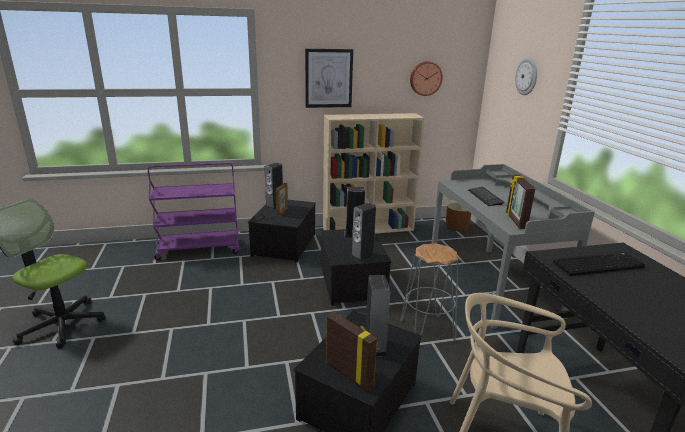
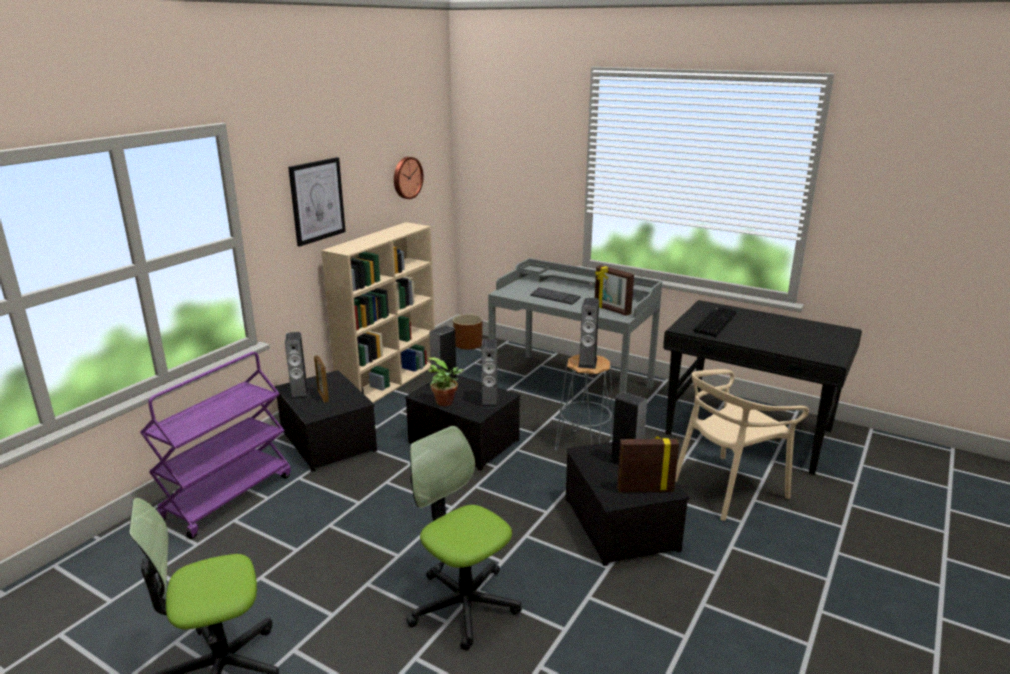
camera: 45 degrees left, 0 degrees up
(185, 375) = (464, 605): none -> office chair
(336, 244) = (447, 402): none -> potted plant
(433, 252) = (587, 362): none -> speaker
(526, 76) = (525, 161): wall clock -> none

